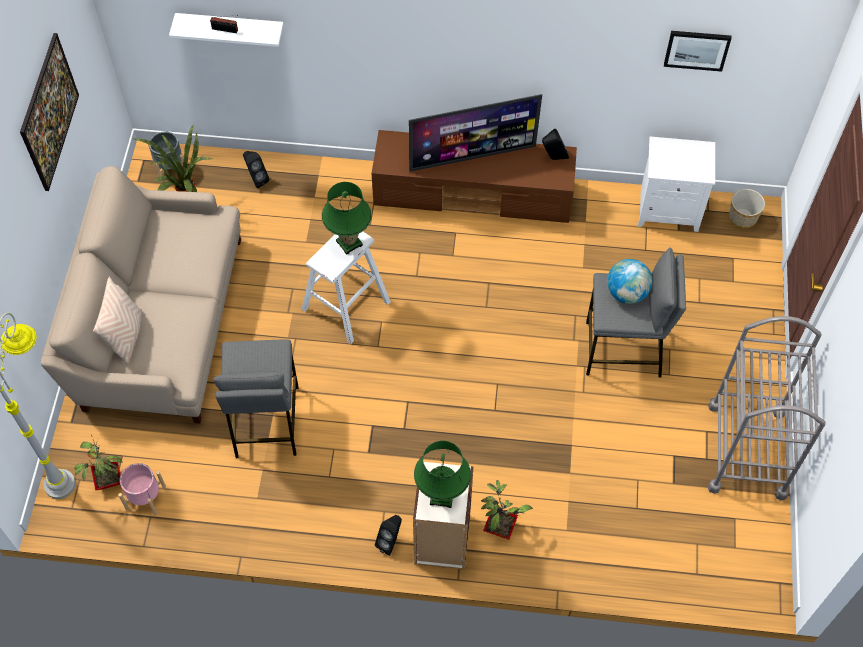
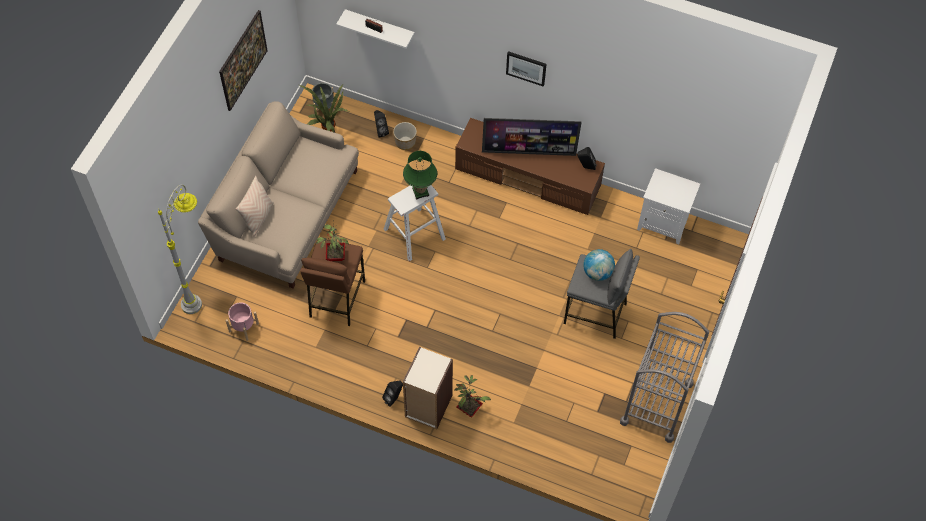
camera: 15 degrees right, 0 degrees up
(107, 480) = (222, 310): potted plant -> potted plant (334, 256)
(266, 422) = (336, 299): grey stool -> brown stool
(442, 496) = (426, 372): green table lamp -> none
(697, 49) = (687, 117): picture -> picture (526, 68)
(743, 217) = (715, 242): planter -> planter (405, 142)

